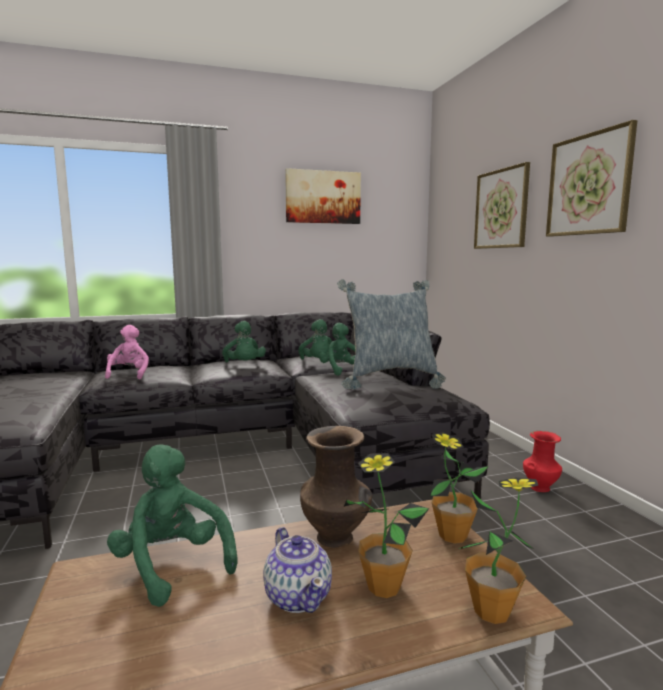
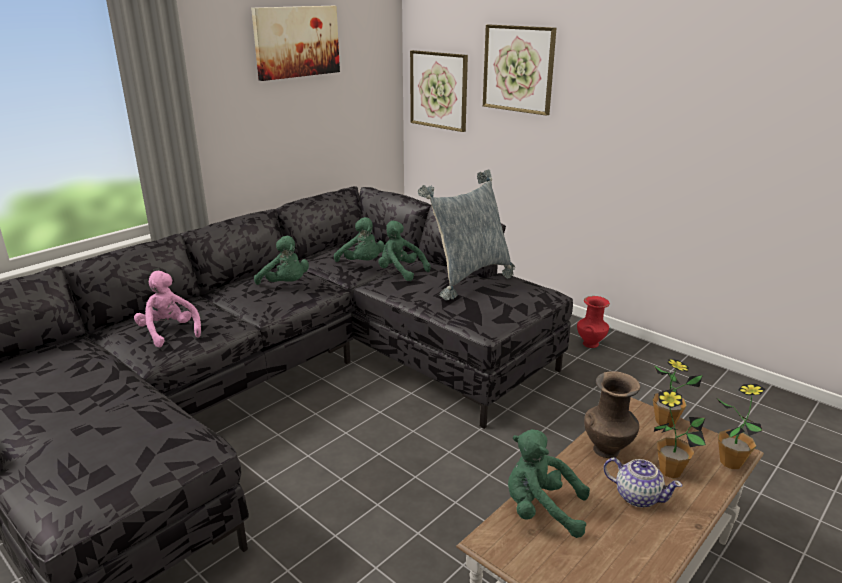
camera: 30 degrees left, 15 degrees up
(588, 184) = (625, 69): picture -> picture (439, 90)

